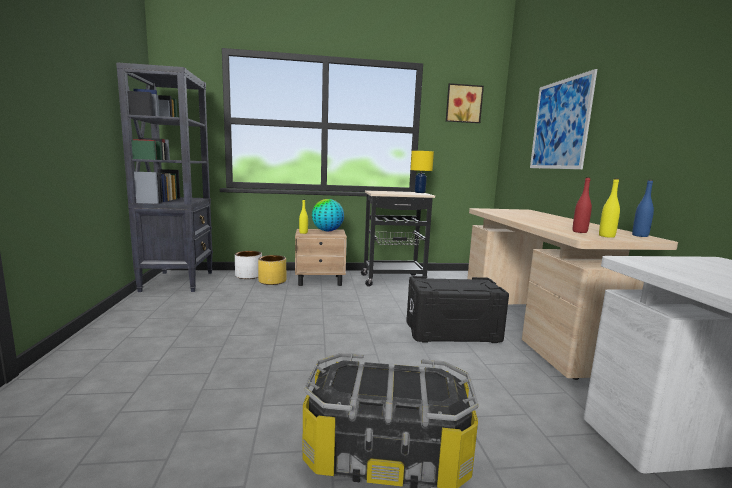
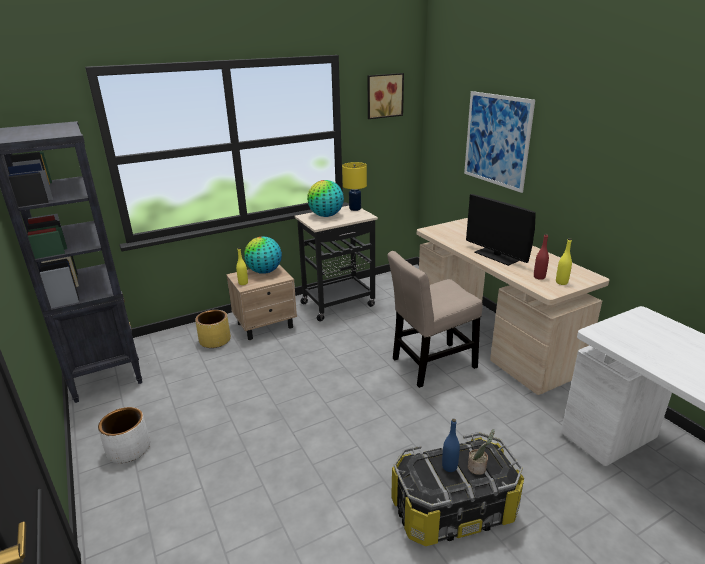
camera: 20 degrees left, 15 degrees up
(249, 276) = (180, 338): white planter -> white planter (129, 448)
(390, 192) = (326, 216): none -> globe
(417, 390) = (478, 468): none -> potted plant
(452, 331) = (430, 364): black storage box -> beige chair
(539, 221) = (496, 256): none -> monitor
(640, 236) = (581, 273): blue bottle -> blue bottle (449, 467)

